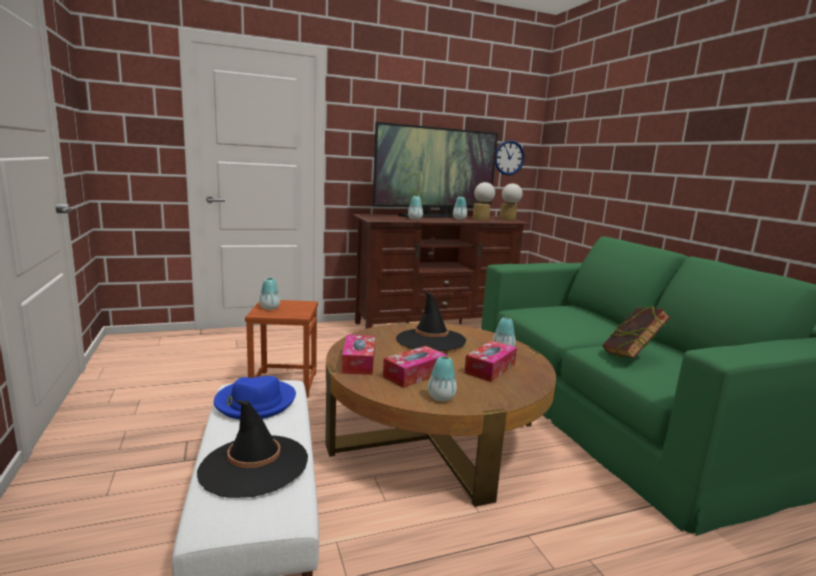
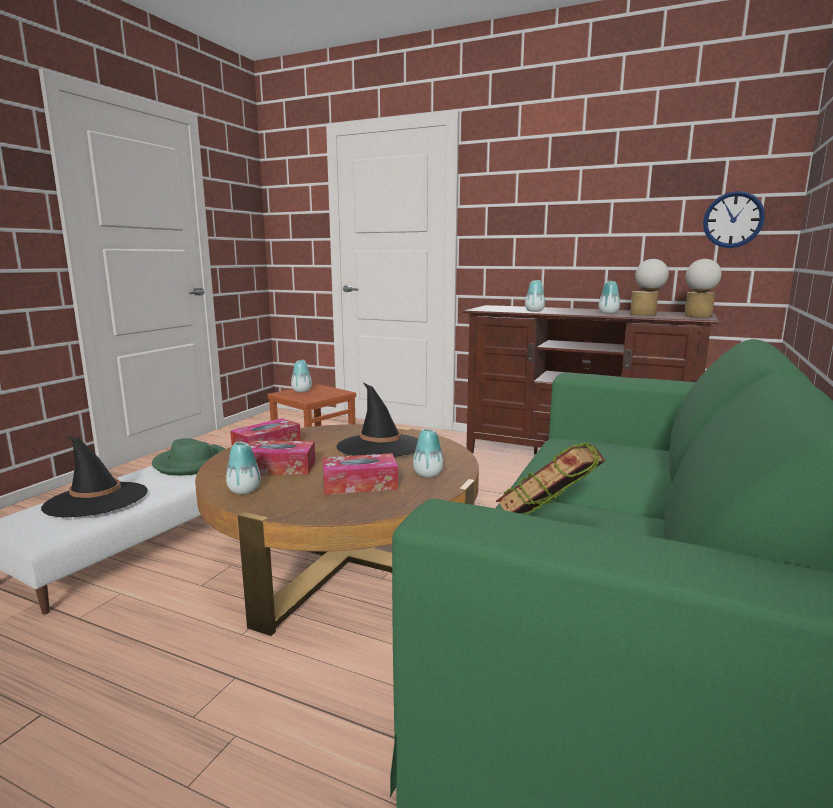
camera: 45 degrees right, 0 degrees up
(255, 402) = (192, 463): blue hat -> green hat
(433, 216) = (582, 309): television -> none

